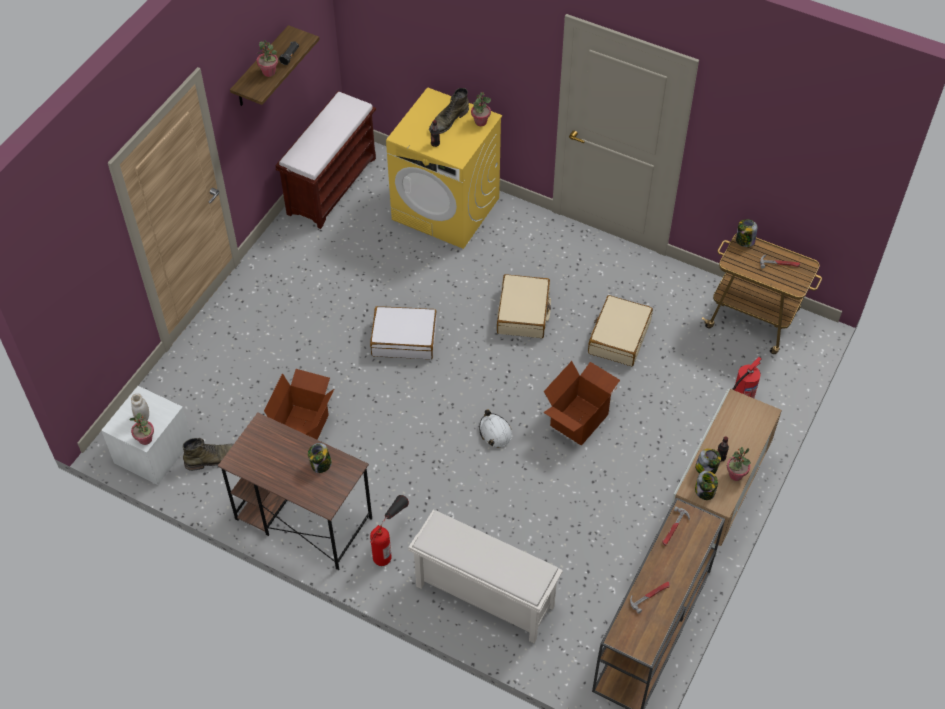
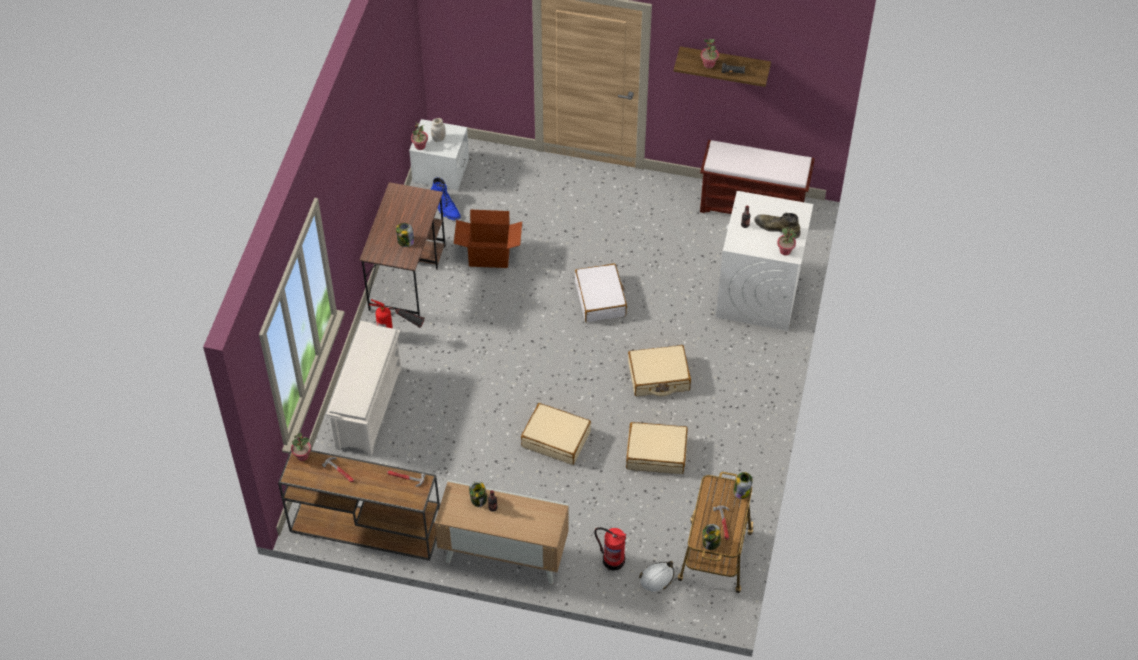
camera: 75 degrees right, 0 degrees up
(212, 459) = (445, 207): green boot -> blue boot
(446, 209) = (758, 294): yellow washing machine -> white washing machine
(495, 432) = (525, 382): white hard hat -> white hard hat (656, 578)
(578, 419) = (556, 439): cardboard box -> beige suitcase
(705, 491) = (455, 501): jar -> jar (711, 542)
(735, 475) = (478, 521): potted plant -> potted plant (302, 456)

